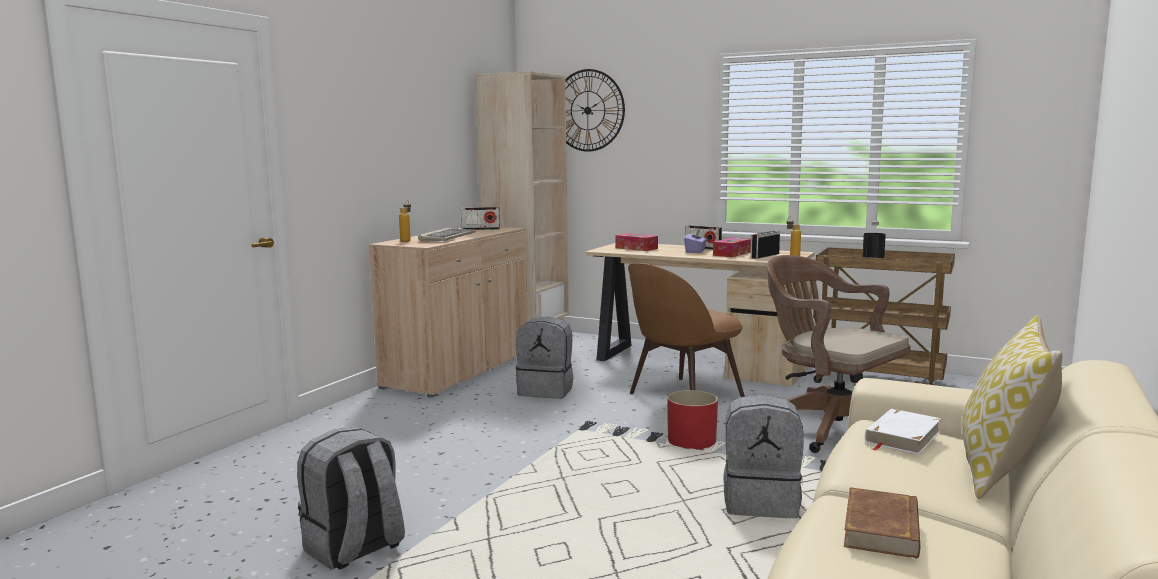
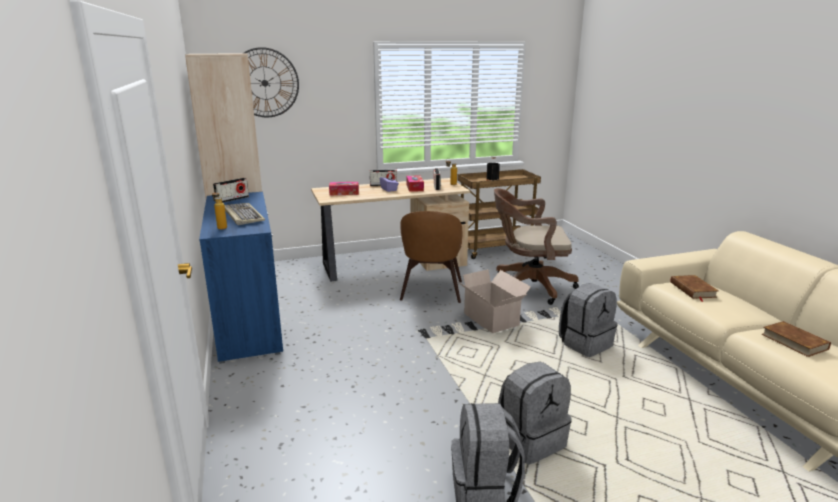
camera: 45 degrees left, 10 degrees up
(458, 370) = (249, 322): beige cabinet -> blue cabinet
(546, 391) = (348, 317): grey backpack -> grey backpack (530, 440)
(691, 441) = (491, 320): red planter -> cardboard box
(902, 437) = (692, 290): white book -> brown book
(1002, 471) = (736, 294): pillow -> none

